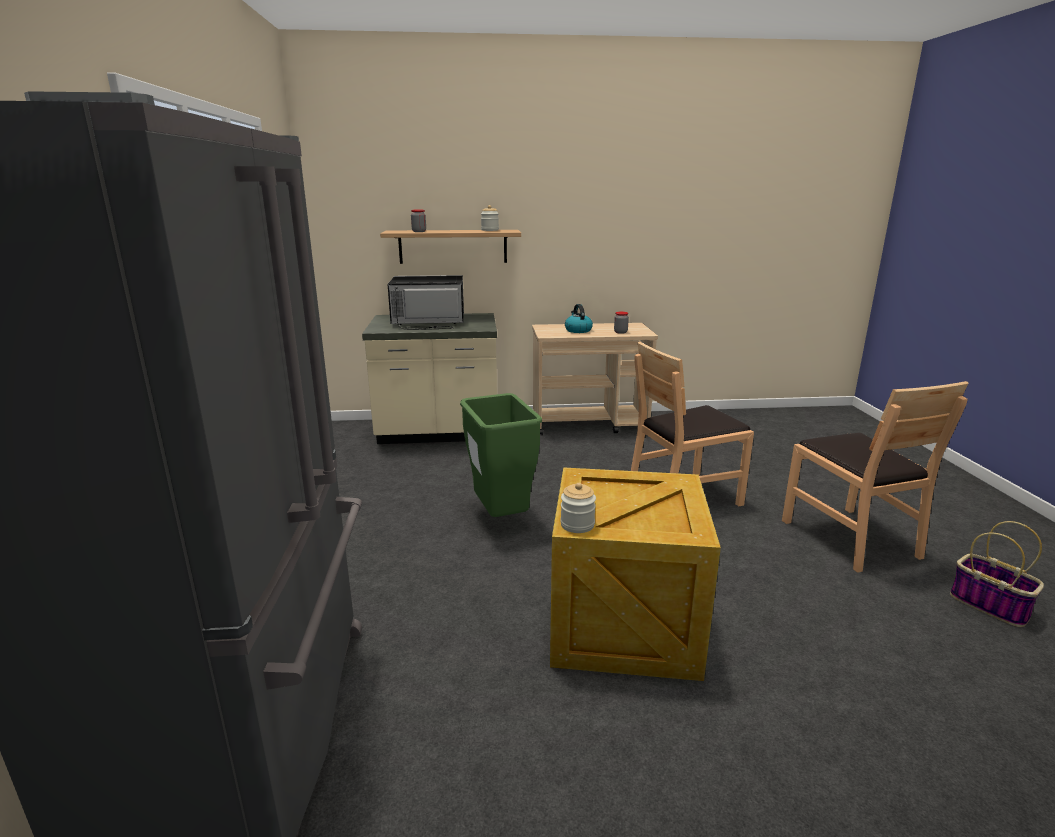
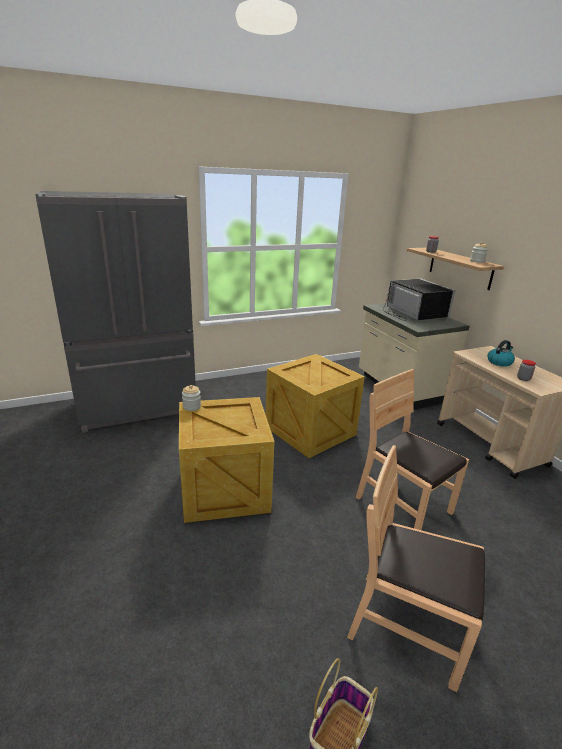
camera: 70 degrees right, 5 degrees up
(501, 517) = (310, 430): green trash can -> crate
(850, 538) = (407, 625): brown chair -> brown chair turned 60 degrees clockwise

